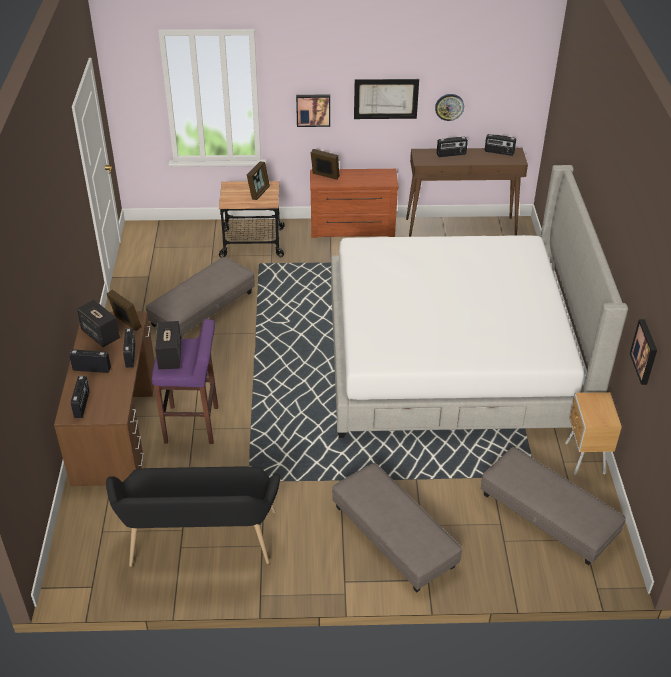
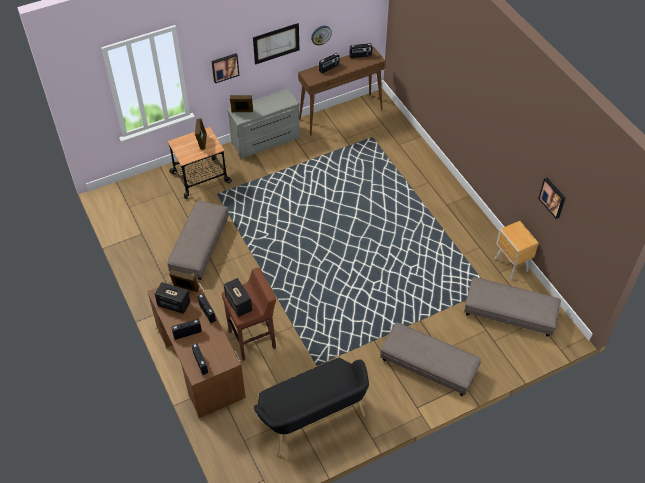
camera: 25 degrees left, 10 degrees up
(193, 425) = (253, 339): purple stool -> brown stool
(352, 229) = (266, 141): brown dresser -> grey dresser
(452, 357) = (392, 221): bed -> none

